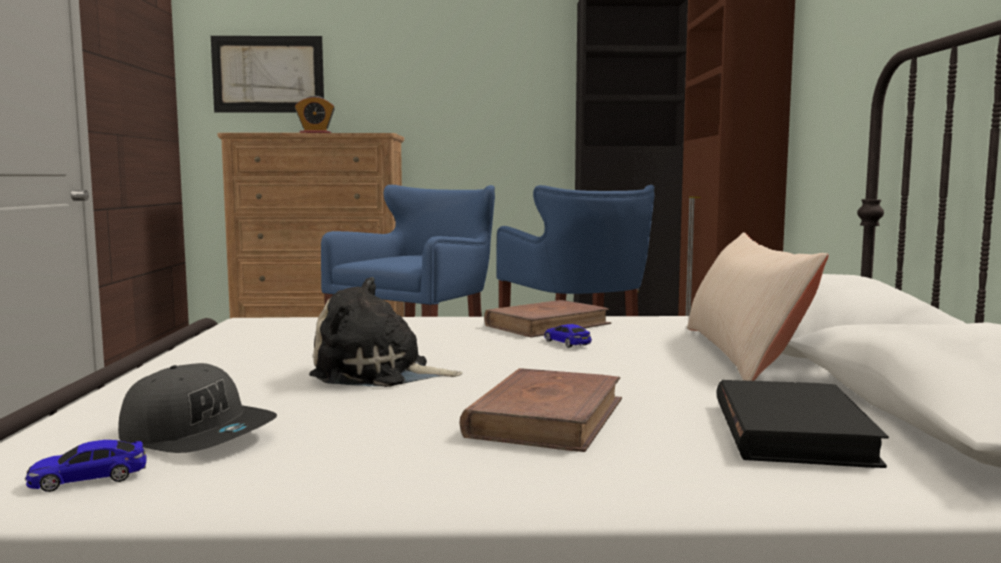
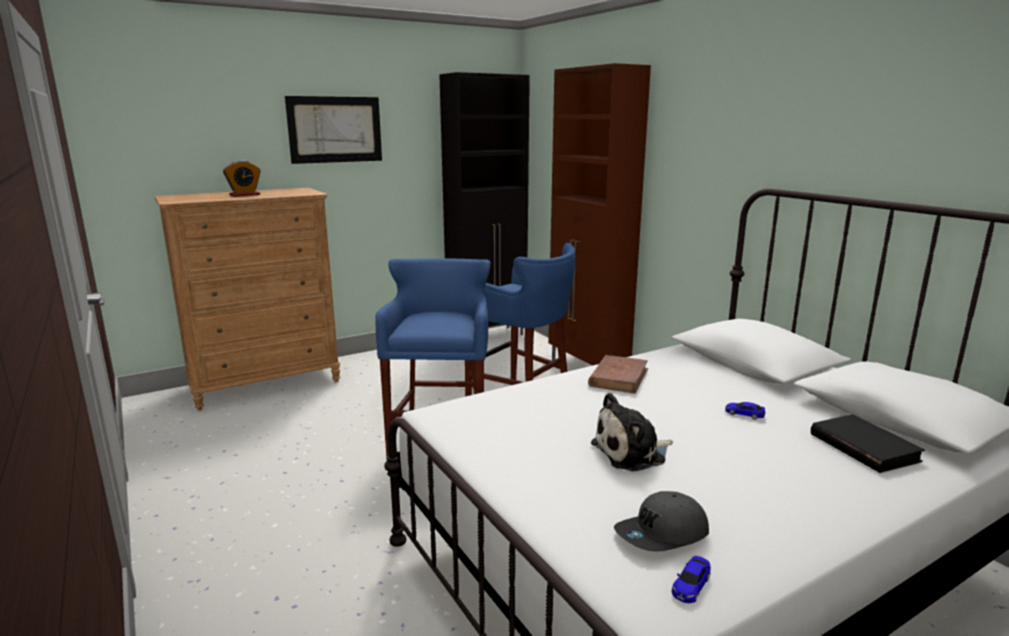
camera: 30 degrees left, 10 degrees up
(198, 435) = (662, 535): grey cap -> grey cap turned 150 degrees clockwise
(268, 74) = (172, 134): picture -> picture (335, 129)
(546, 418) = (770, 467): brown book -> none
(567, 343) = (661, 395): toy car -> toy car (744, 414)
(743, 353) = (750, 385): beige pillow -> none

